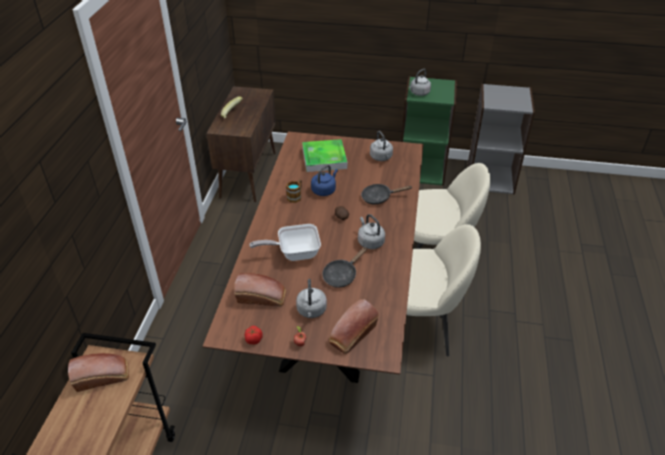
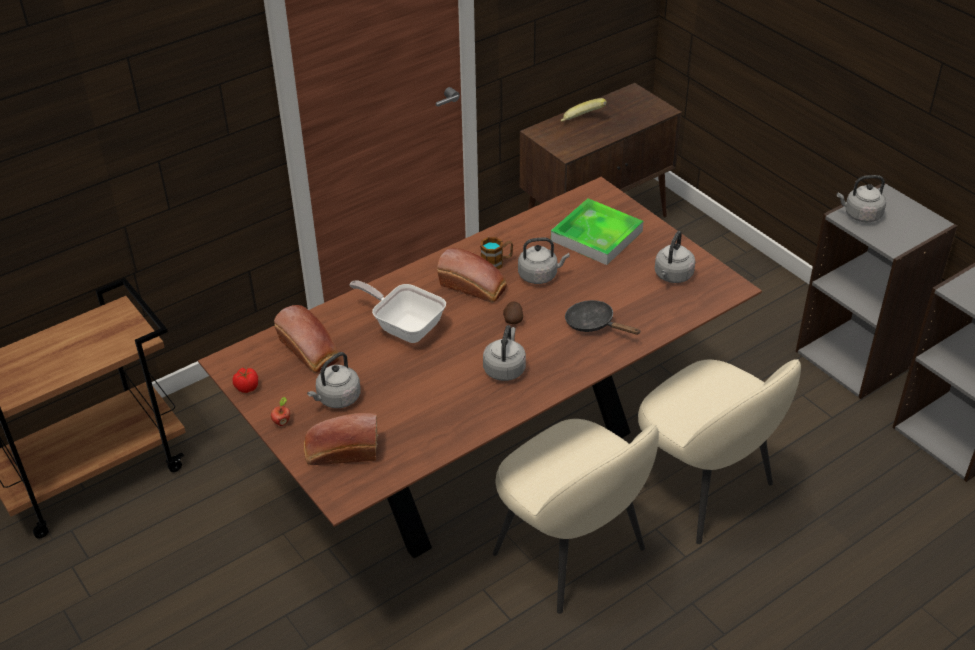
camera: 45 degrees right, 0 degrees up
(104, 377) = (102, 333): bread -> bread (474, 287)
(324, 190) = (540, 275): blue kettle -> grey kettle
(342, 275) = (420, 384): black frying pan -> none
(422, 169) = (857, 357): green bookcase -> grey bookcase

